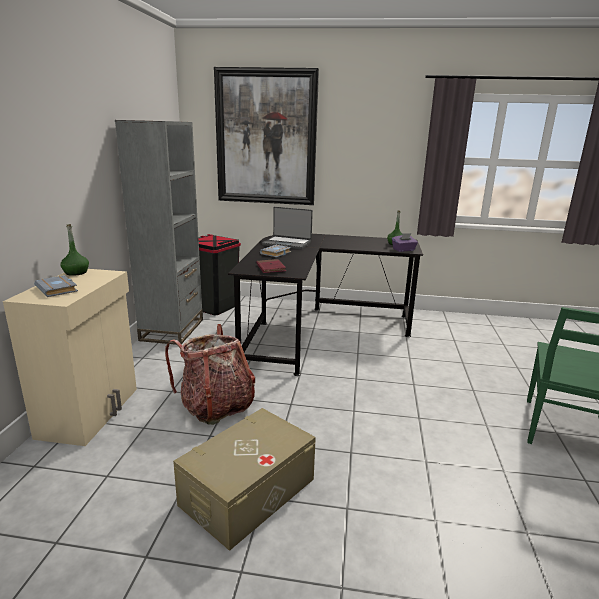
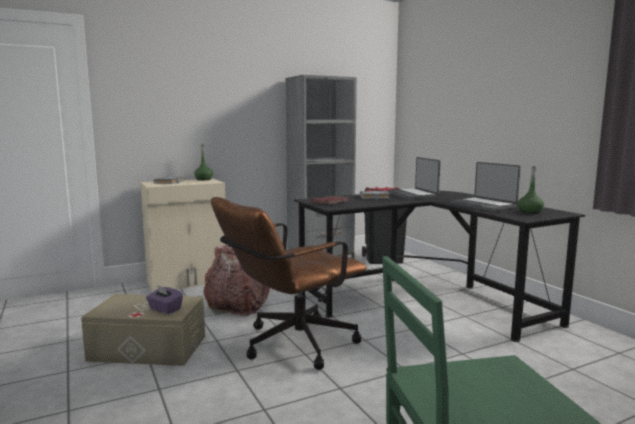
camera: 55 degrees right, 10 degrees down
(266, 138) = (452, 91): picture -> none
(332, 411) = (290, 345): none -> brown office chair
(359, 244) = (483, 205): none -> laptop
(403, 250) = (516, 216): purple tissue box -> purple tissue box (165, 309)

